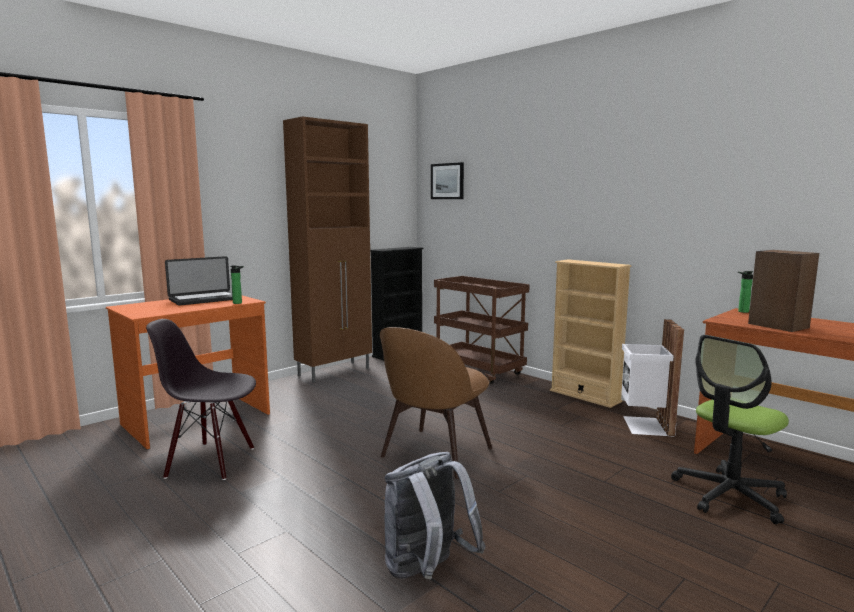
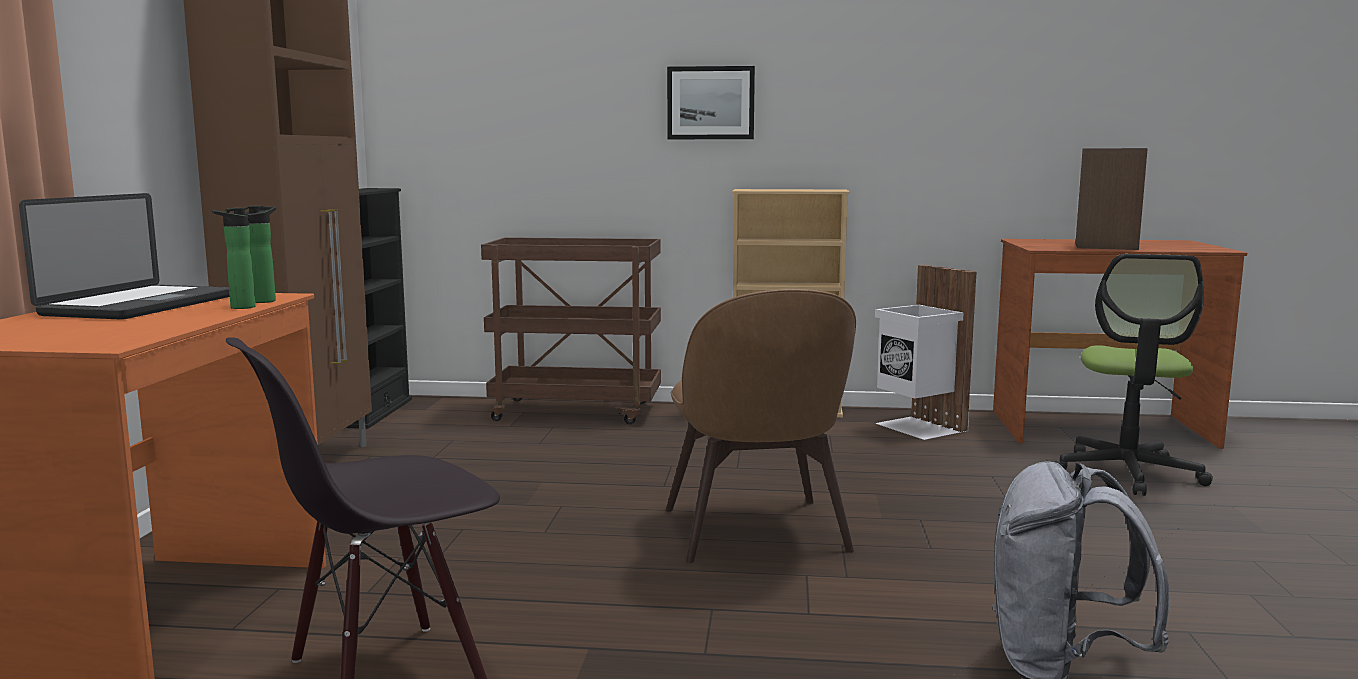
camera: 40 degrees left, 0 degrees up
(447, 181) = (449, 53): picture -> picture (710, 103)
(741, 311) = (1023, 240): bottle -> bottle (238, 307)

